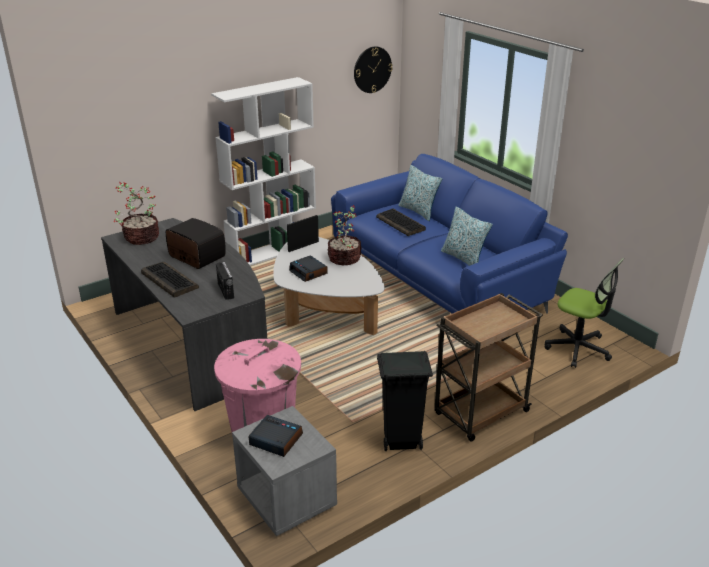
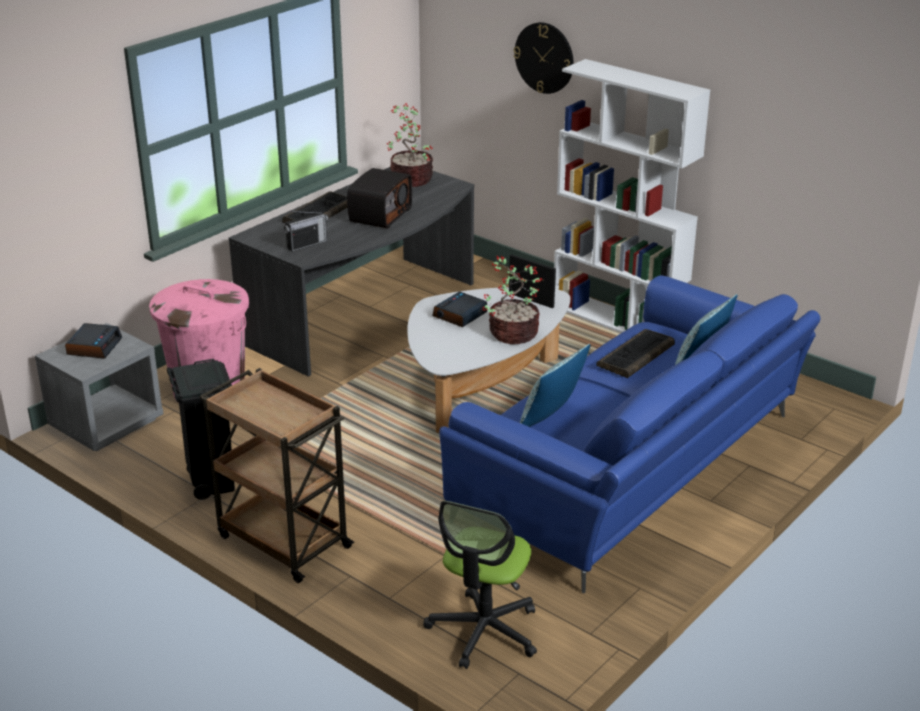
camera: 75 degrees right, 0 degrees up
(372, 69) = (852, 136): wall clock -> wall clock (544, 57)

